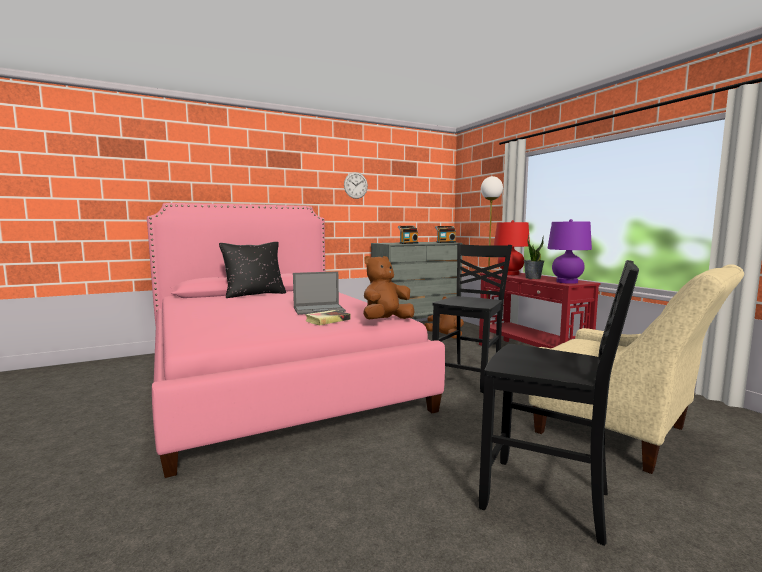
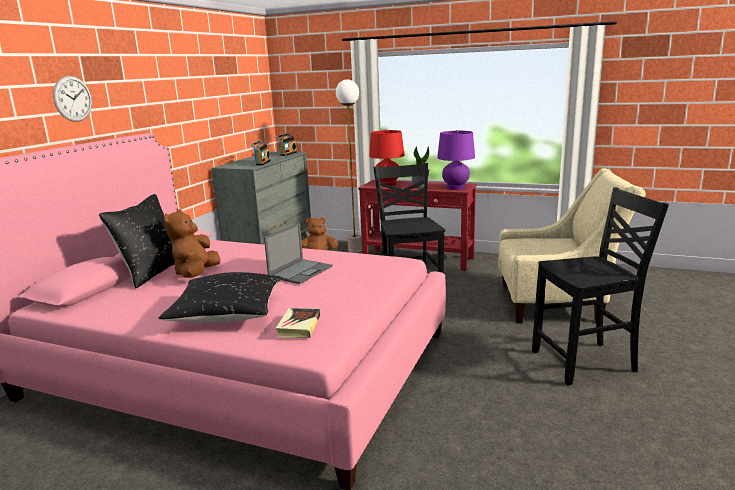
camera: 40 degrees left, 10 degrees up
(221, 316) = (227, 312): none -> black pillow
(327, 320) = (350, 282): book -> book (299, 326)
(355, 185) = (185, 94): wall clock -> wall clock (73, 99)
(386, 321) = (395, 266): brown plush toy -> brown plush toy (196, 274)

